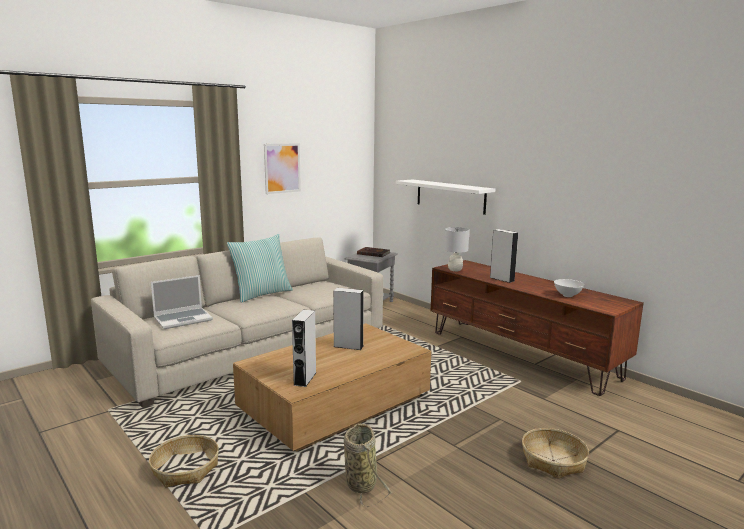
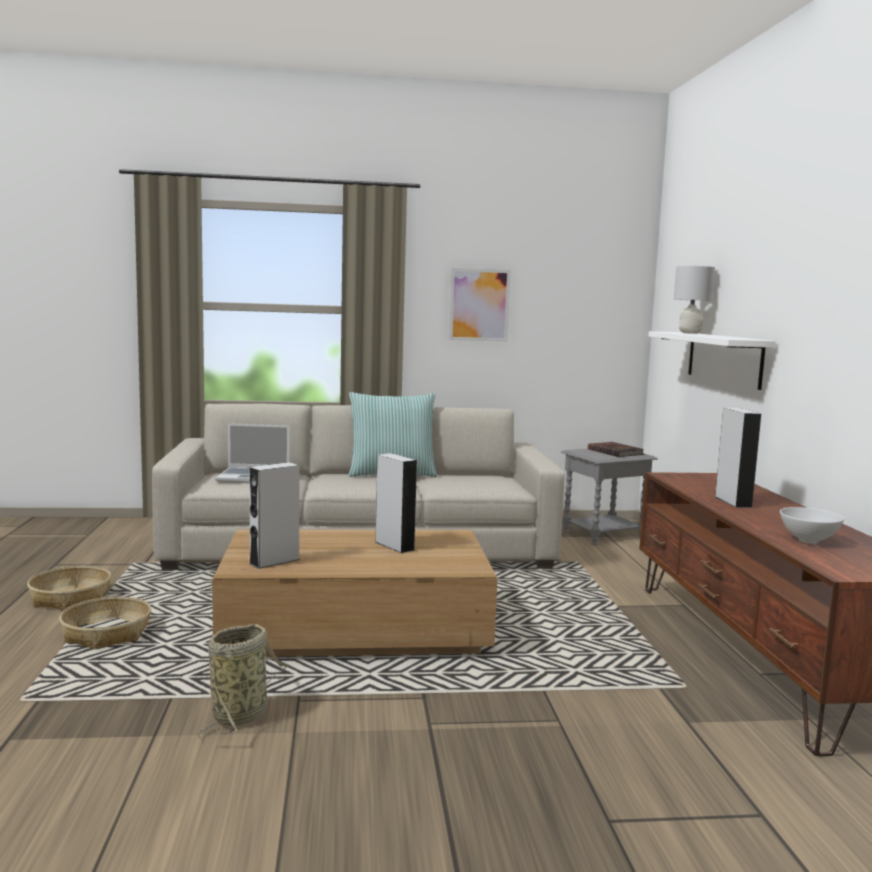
camera: 35 degrees right, 5 degrees down
(455, 270) = (675, 480): grey table lamp -> grey table lamp (690, 333)
(553, 461) = (551, 803): basket -> basket (70, 598)

